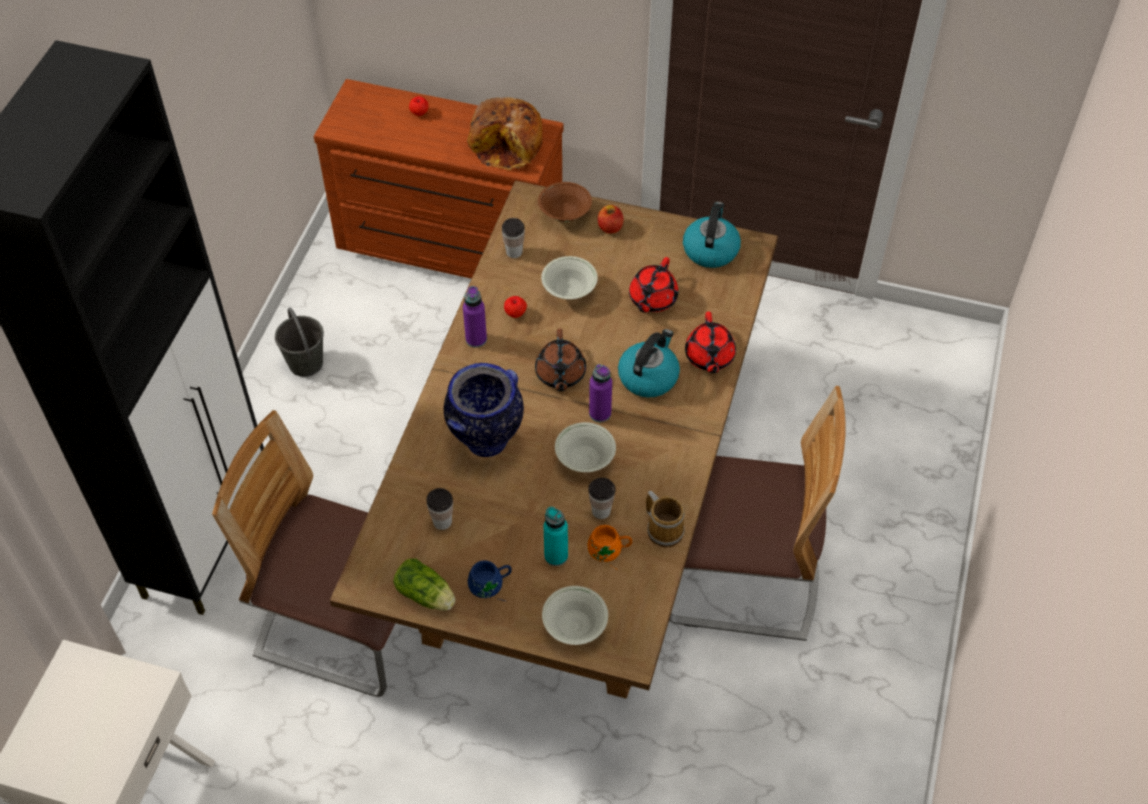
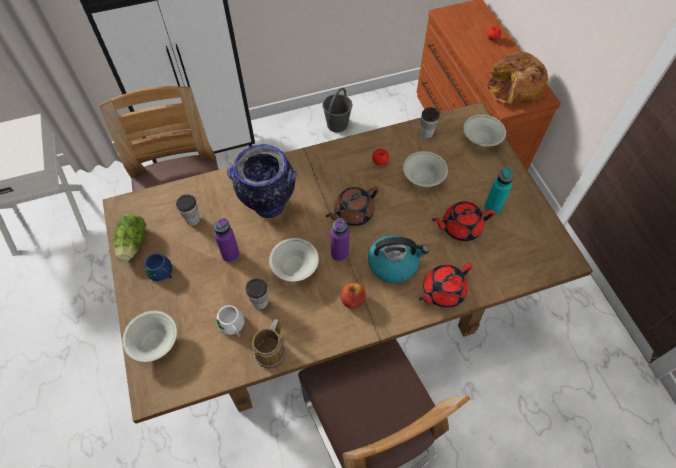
camera: 55 degrees right, 5 degrees up
(476, 339) = (343, 155): purple bottle -> purple bottle (231, 255)
(556, 556) = (206, 297): turquoise bottle -> turquoise bottle (492, 207)
(565, 215) = (480, 141): brown bowl -> white bowl
(609, 551) = (230, 327): orange mug -> white mug
(610, 227) = (495, 169): apple -> apple (352, 300)
(710, 249) = (536, 236): kettle -> none

